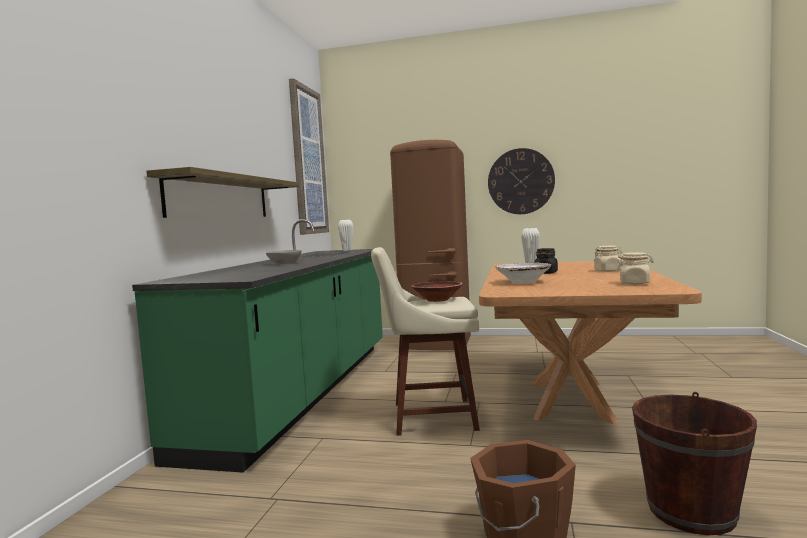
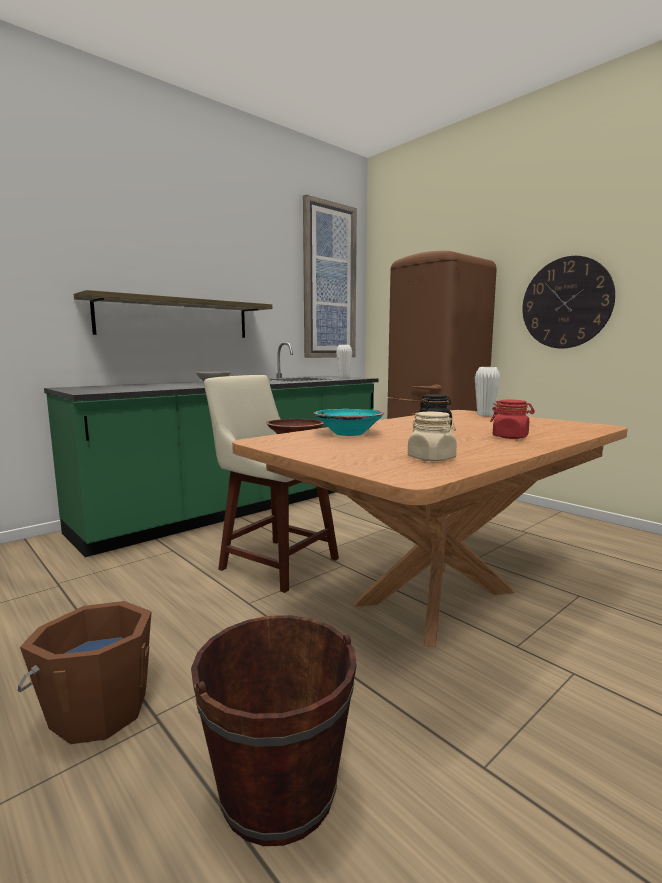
camera: 35 degrees right, 5 degrees up
(523, 282) = (348, 434): white bowl -> turquoise bowl
(608, 270) = (510, 437): beige jar -> red jar

